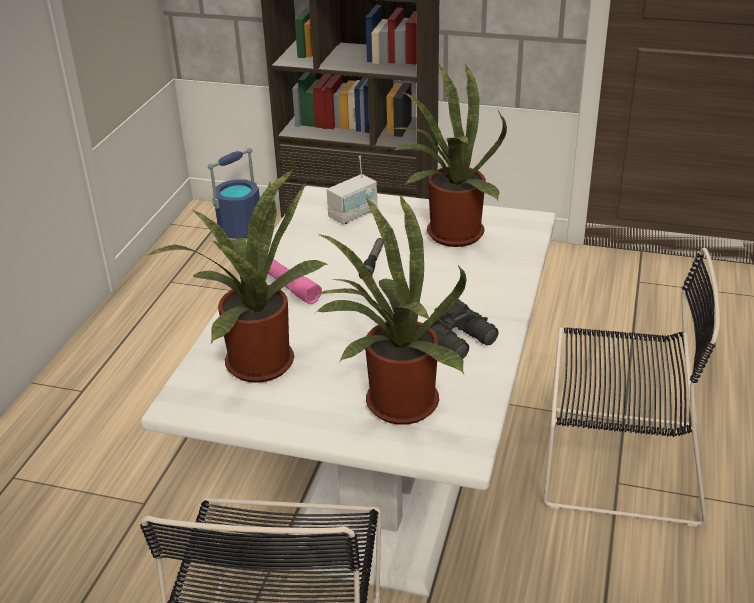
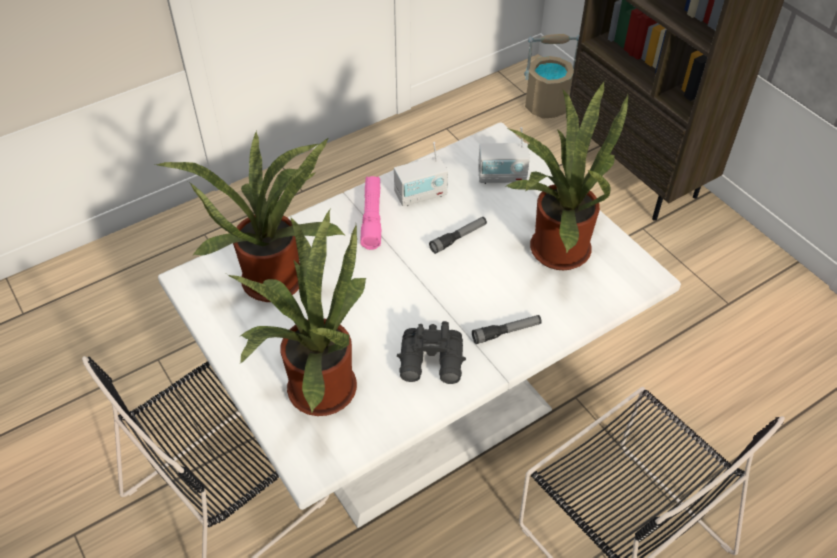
camera: 40 degrees right, 15 degrees up
(240, 228) = (546, 105): blue bucket -> beige bucket
(306, 253) = (421, 195): none -> radio
(485, 295) = (506, 332): none -> flashlight

